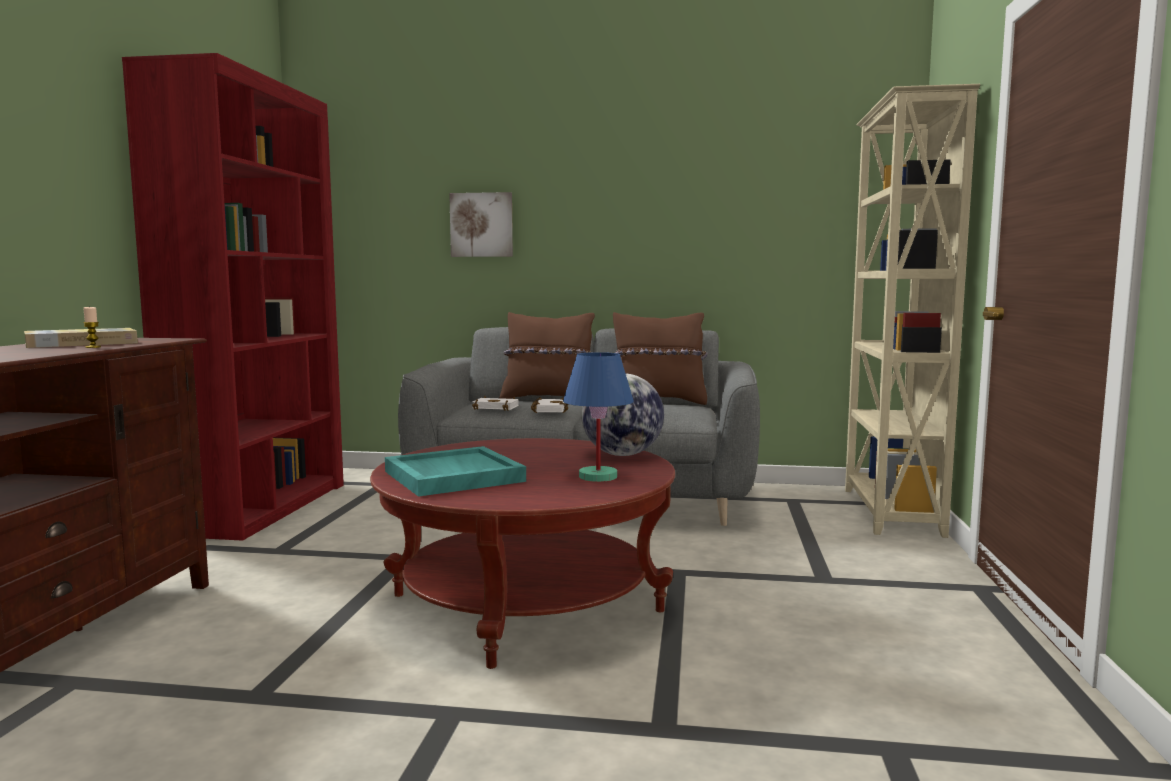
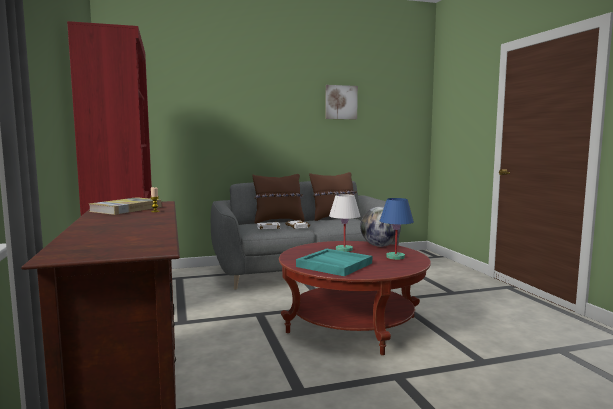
camera: 25 degrees left, 0 degrees up
(481, 225) = (224, 125): picture -> picture (341, 102)
(539, 454) = (343, 249): none -> white table lamp
(890, 512) = (436, 260): beige bookcase -> none

